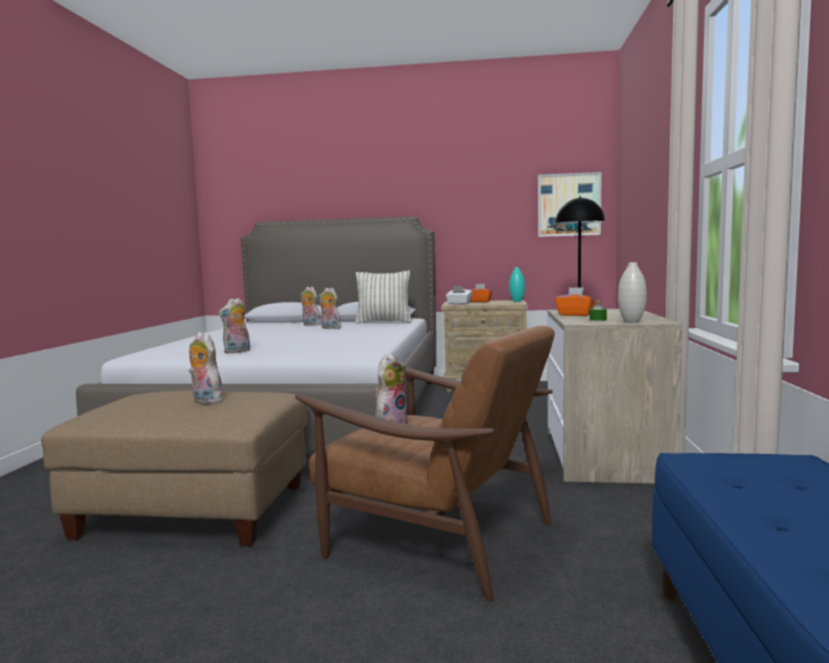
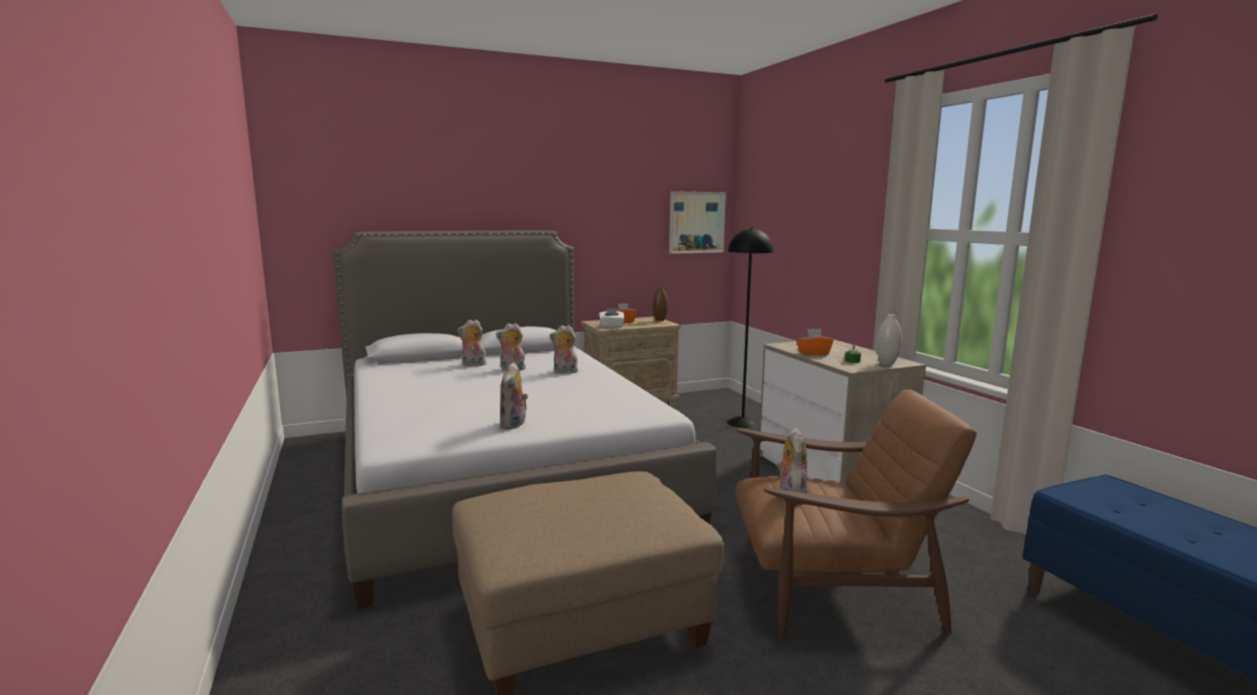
camera: 30 degrees left, 5 degrees up
(205, 401) = (606, 503): plush toy -> plush toy (564, 372)
(384, 322) = (549, 353): pillow -> none
(517, 301) = (660, 320): turquoise vase -> brown vase

